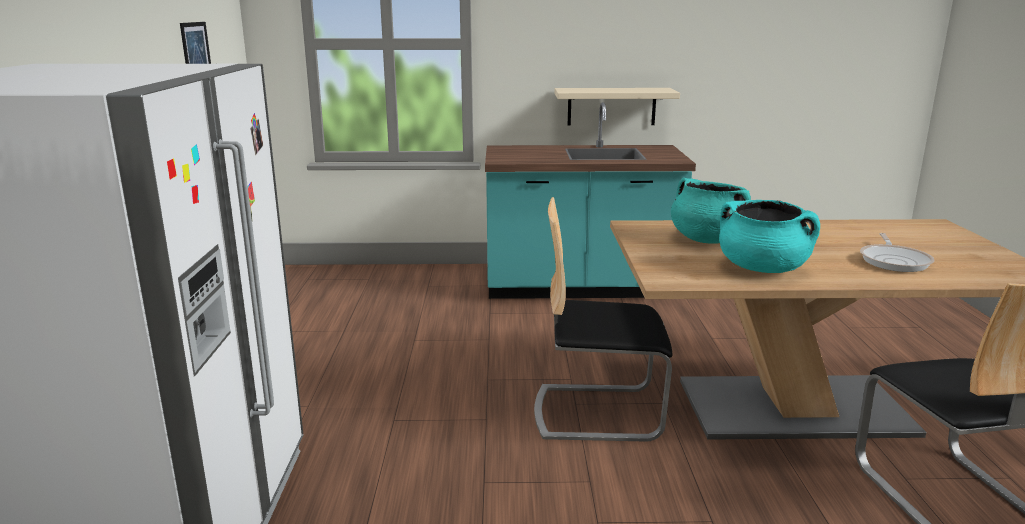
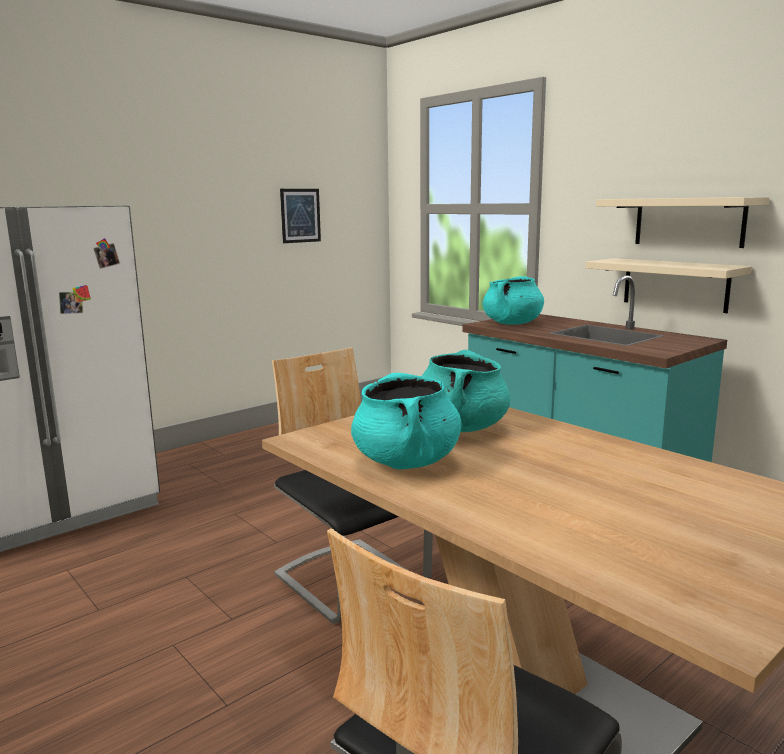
camera: 50 degrees right, 5 degrees down
(517, 157) = (512, 323): none -> turquoise cooking pot
(620, 54) = (689, 222): none -> beige shelf
(894, 261) = (575, 513): frying pan -> none

